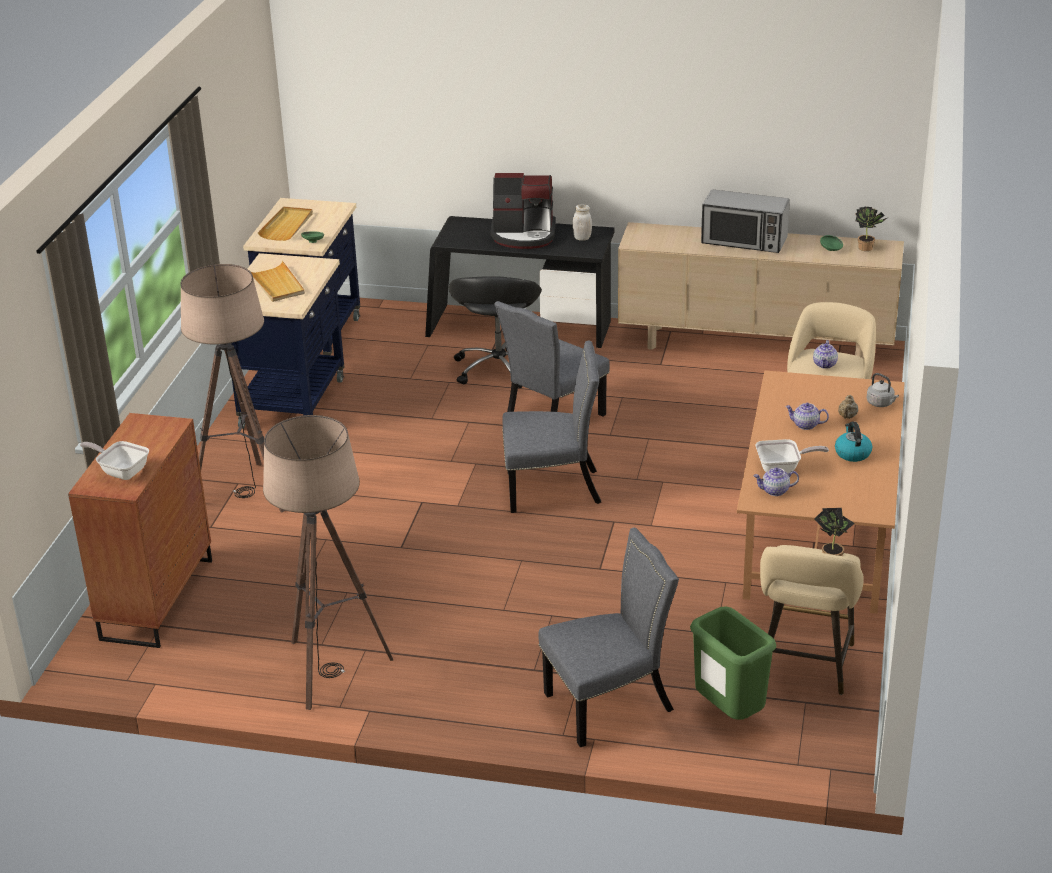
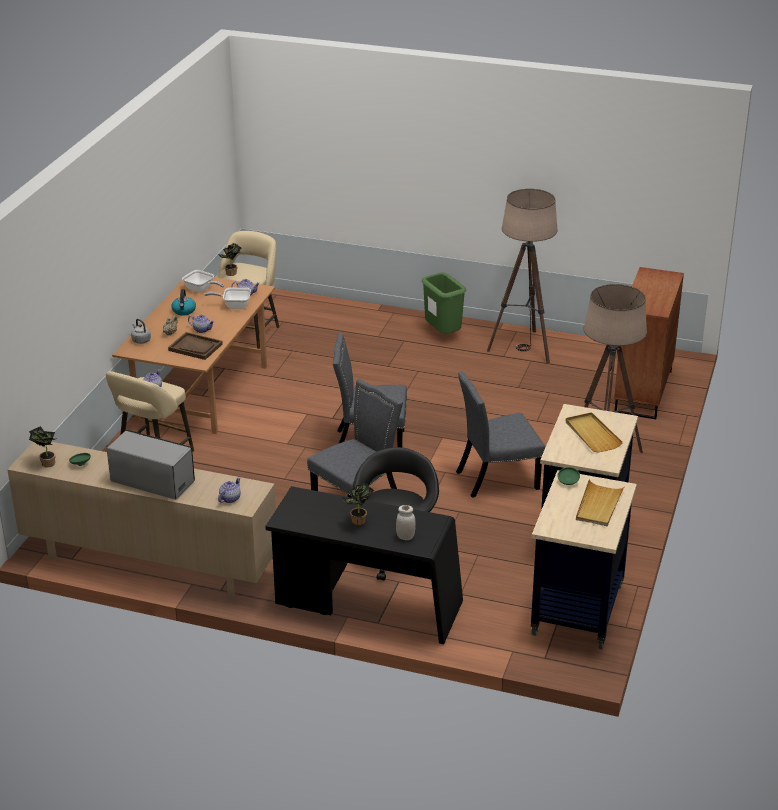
camera: 175 degrees left, 0 degrees up
(121, 471) = (656, 282): frying pan -> frying pan (201, 290)
(524, 235) = (359, 522): coffee machine -> potted plant
(582, 238) = (302, 513): white jar -> white jar (405, 537)
(607, 705) = (366, 322): grey chair -> grey chair (498, 479)
(657, 233) = (230, 498): none -> teapot
(728, 713) = (302, 315): green trash can -> green trash can (443, 334)
(798, 399) = (195, 347): none -> brown tray

